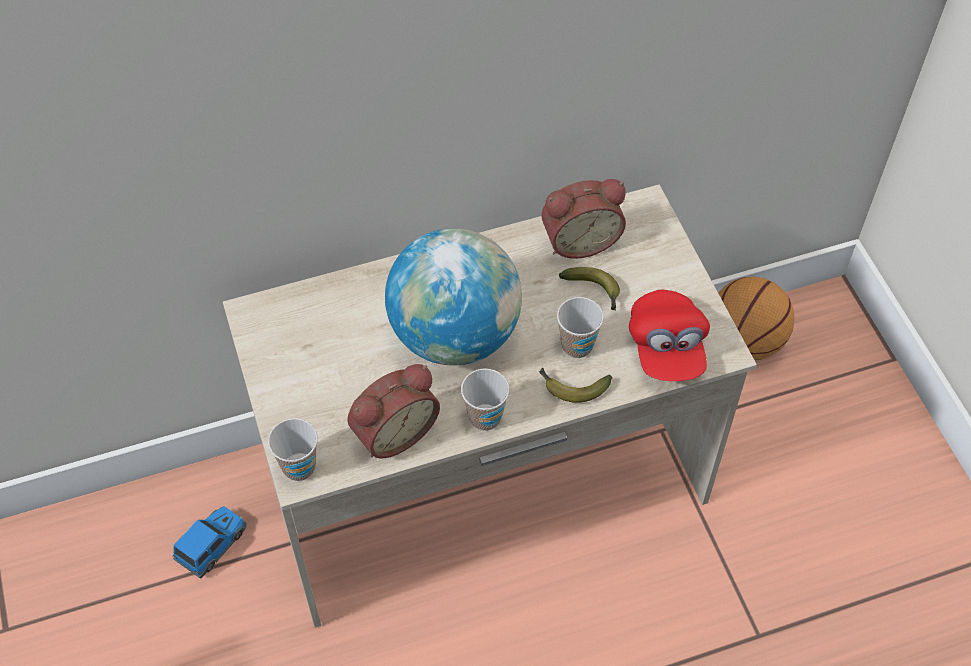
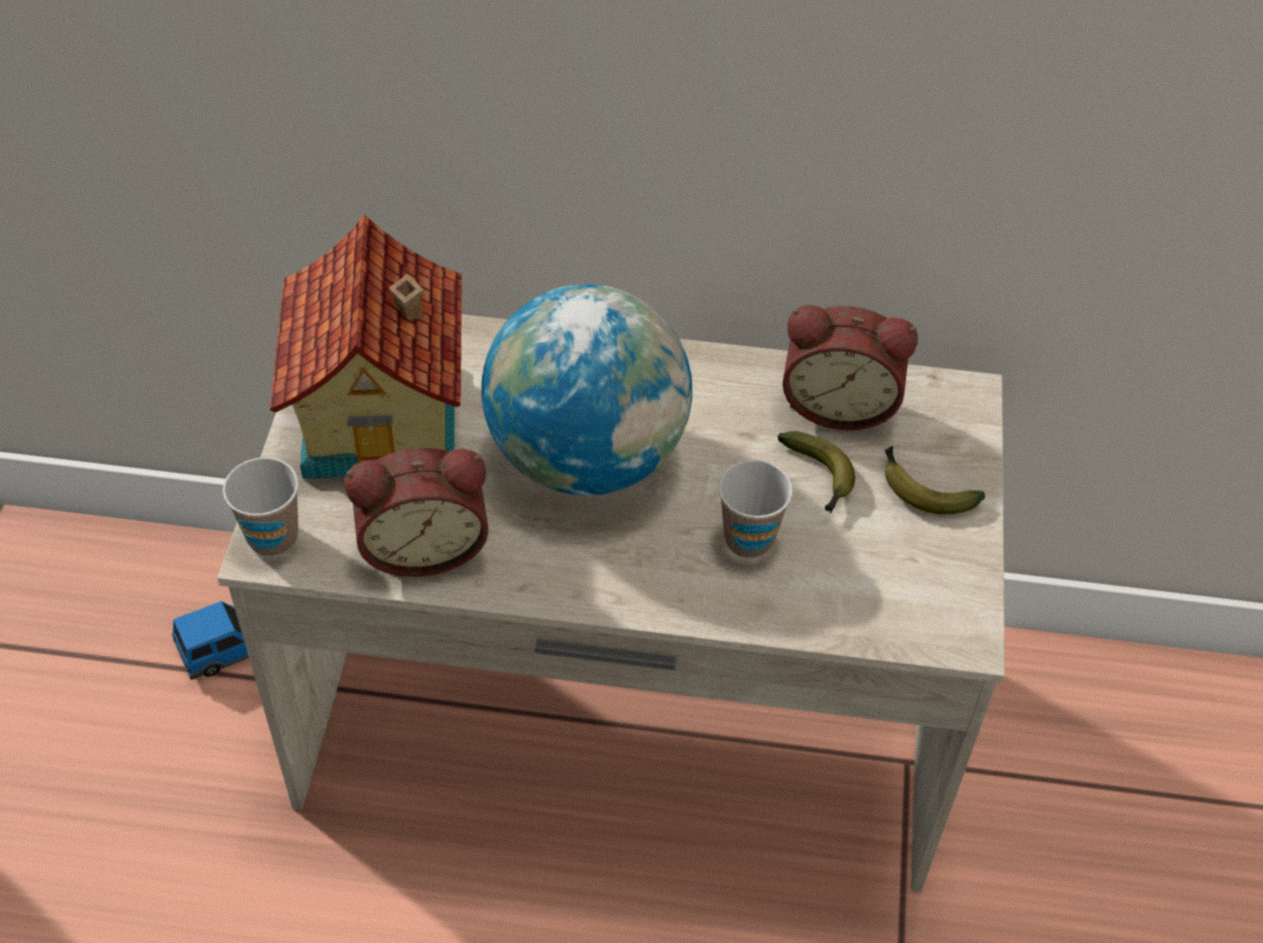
camera: 25 degrees right, 5 degrees down
(318, 361) = (386, 418): none -> toy house
(485, 417) = (559, 580): cup -> none
(571, 387) = (706, 592): banana -> banana (922, 490)
(666, 348) = (878, 596): red cap -> none
(745, 342) = (1098, 694): basketball -> none

